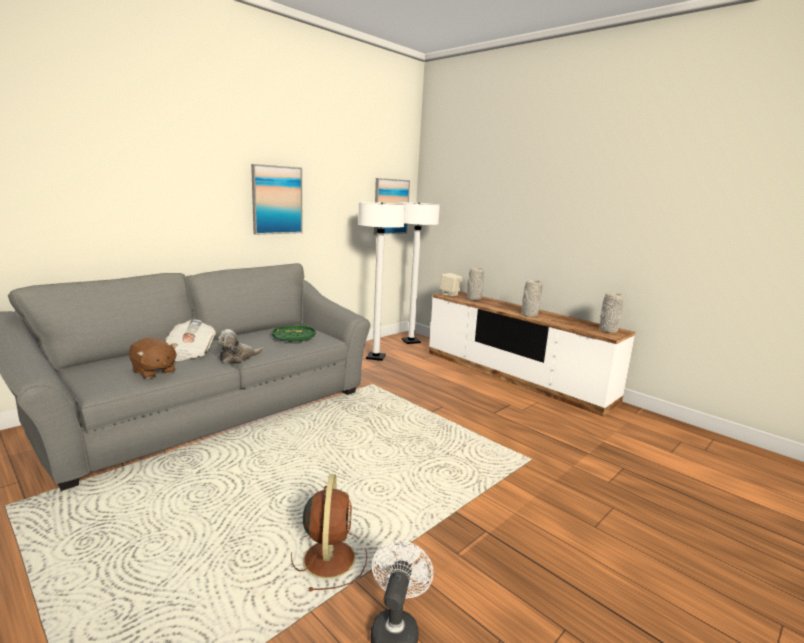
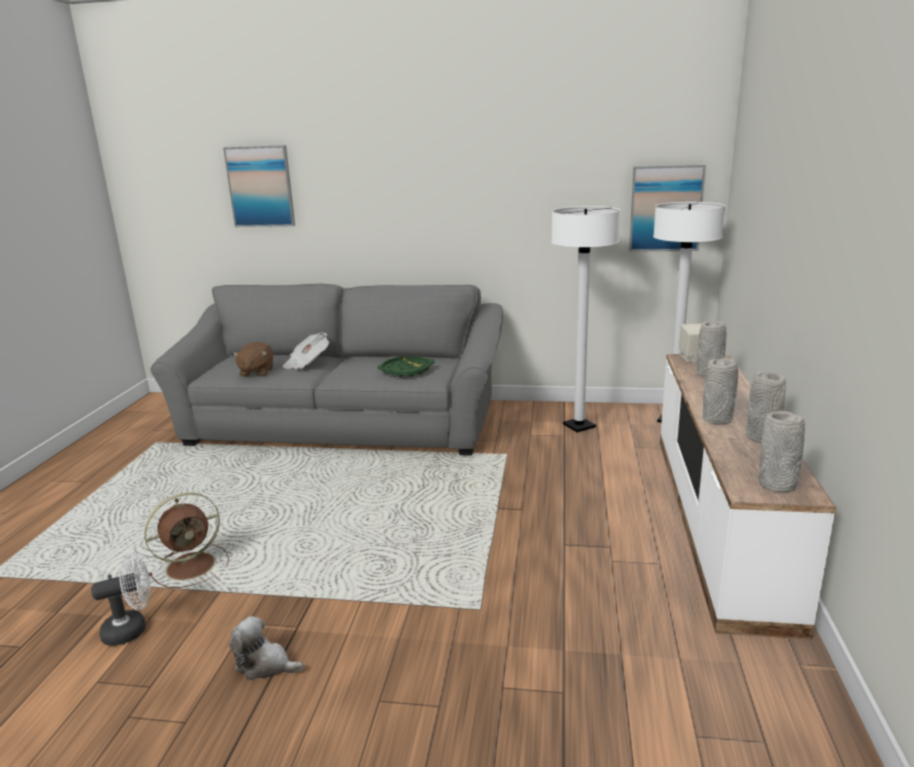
camera: 55 degrees right, 5 degrees up
(238, 357) = (328, 378): plush toy -> plush toy (265, 665)
(277, 200) = (468, 205): picture -> picture (260, 186)
(559, 317) = (761, 438): none -> grey vase

